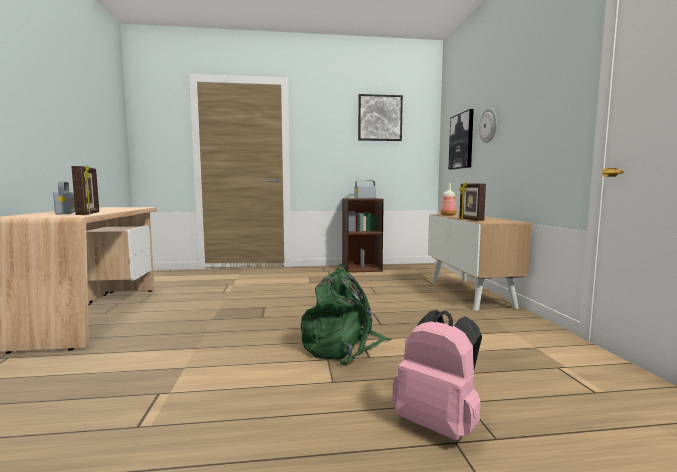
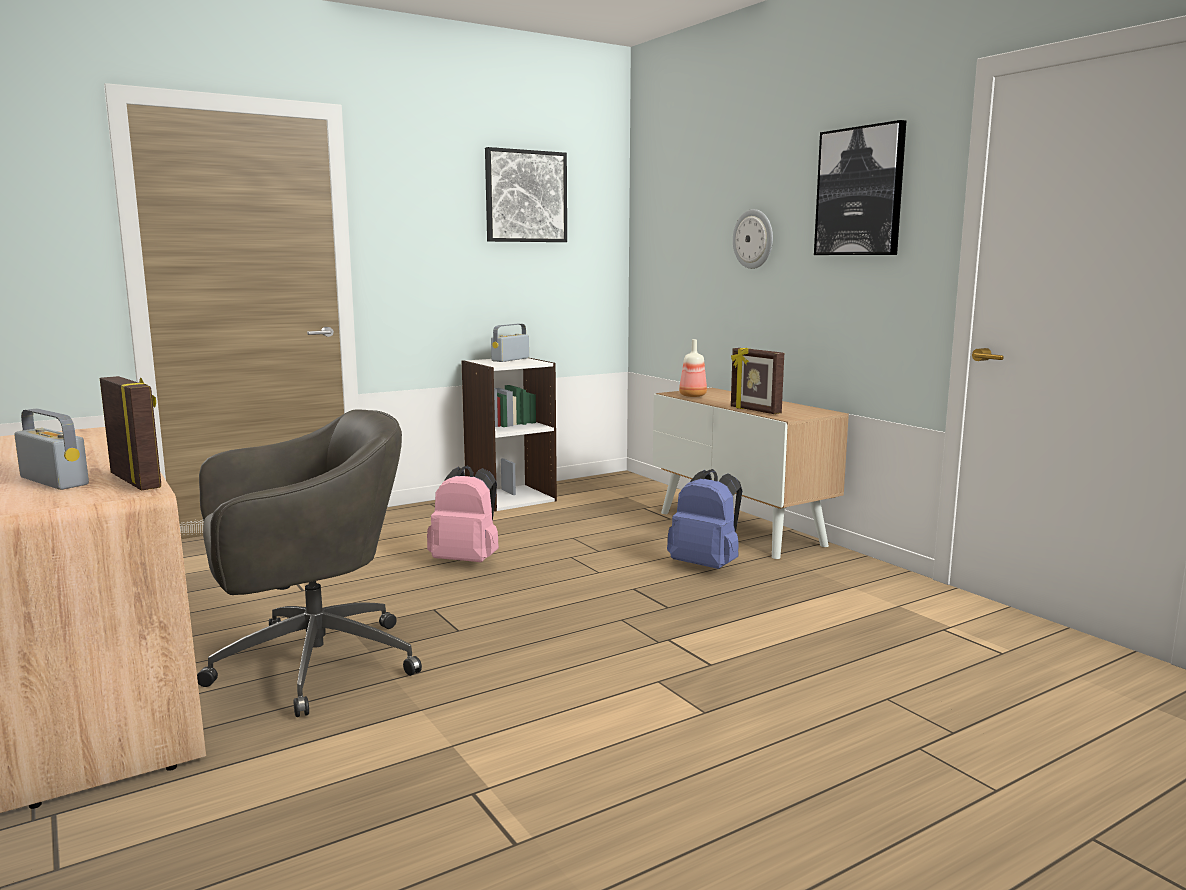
camera: 25 degrees left, 5 degrees up
(181, 320) = (309, 665): none -> grey office chair
(343, 346) = (656, 656): green backpack -> none
(361, 268) = (510, 498): brown bookcase -> white bookcase
(427, 308) = (706, 566): none -> blue backpack
(439, 424) = (884, 732): pink backpack -> pink backpack (467, 561)
(461, 141) = (689, 254): picture -> picture (860, 192)

